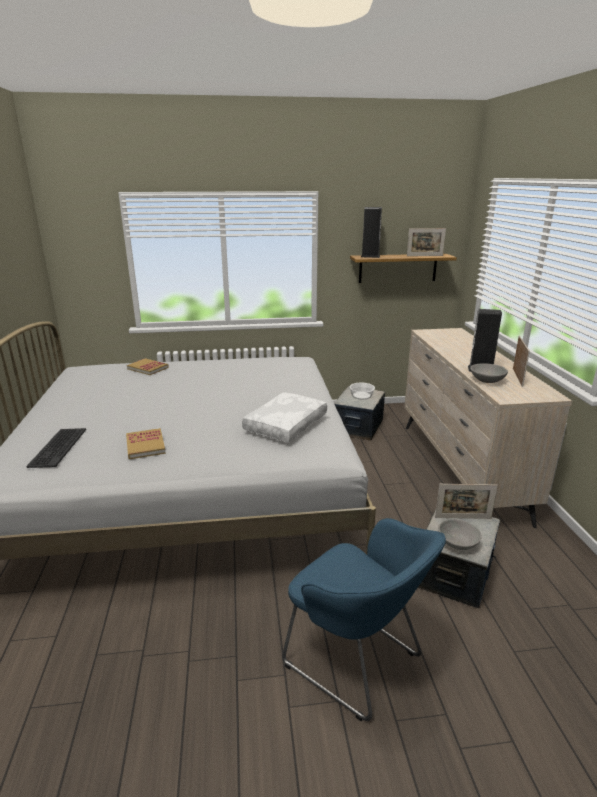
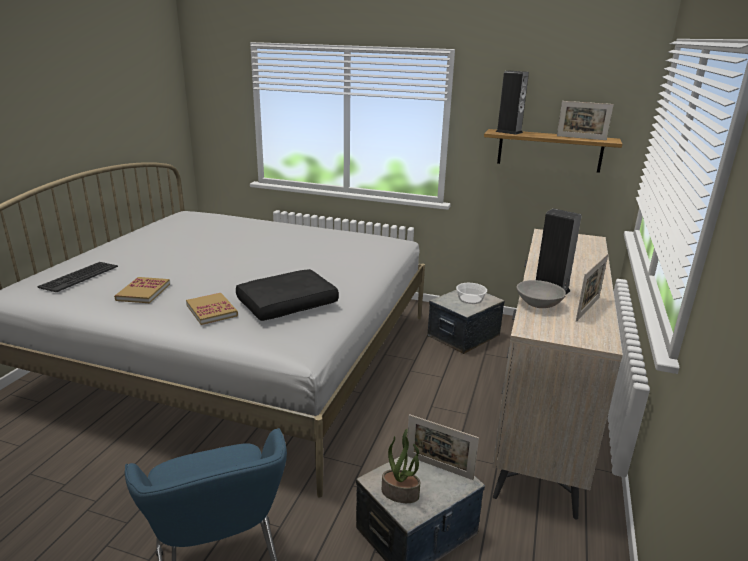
camera: 25 degrees right, 0 degrees up
(148, 368) = (237, 223): book -> book (212, 310)
(285, 424) = (287, 303): white pillow -> black pillow
(457, 543) = (401, 493): grey bowl -> potted plant

